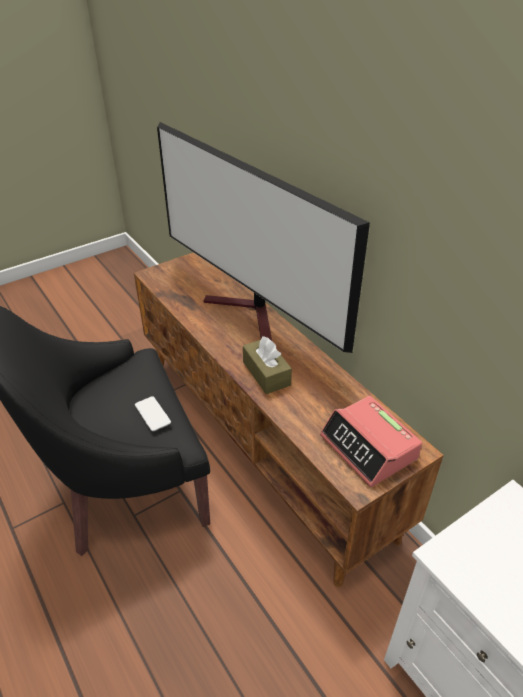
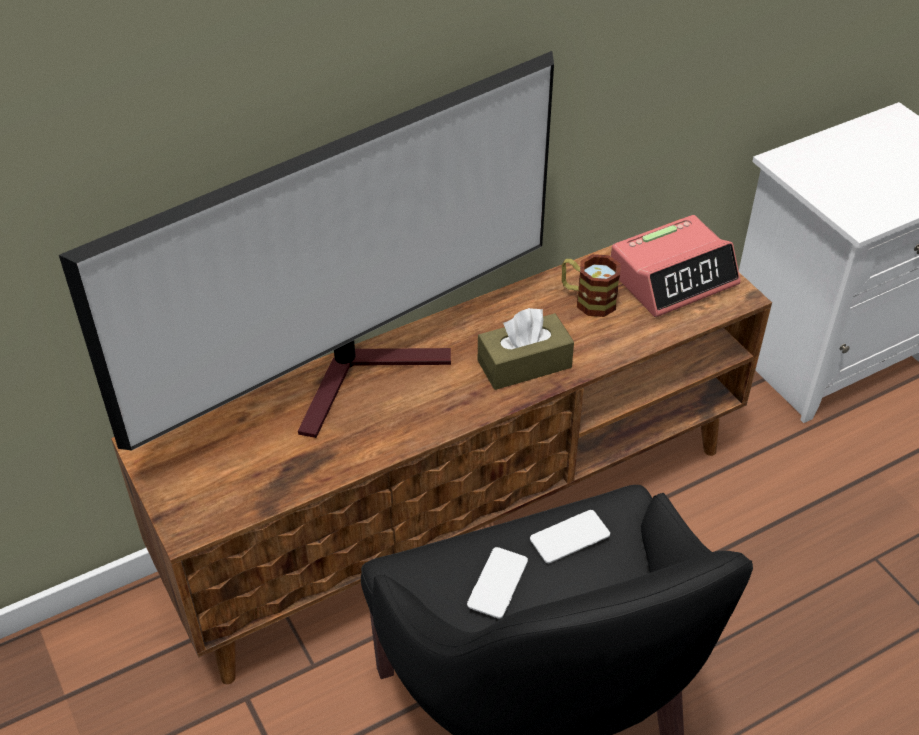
camera: 85 degrees left, 5 degrees up
(124, 386) = (497, 583): none -> phone
(332, 401) = (587, 300): none -> mug

